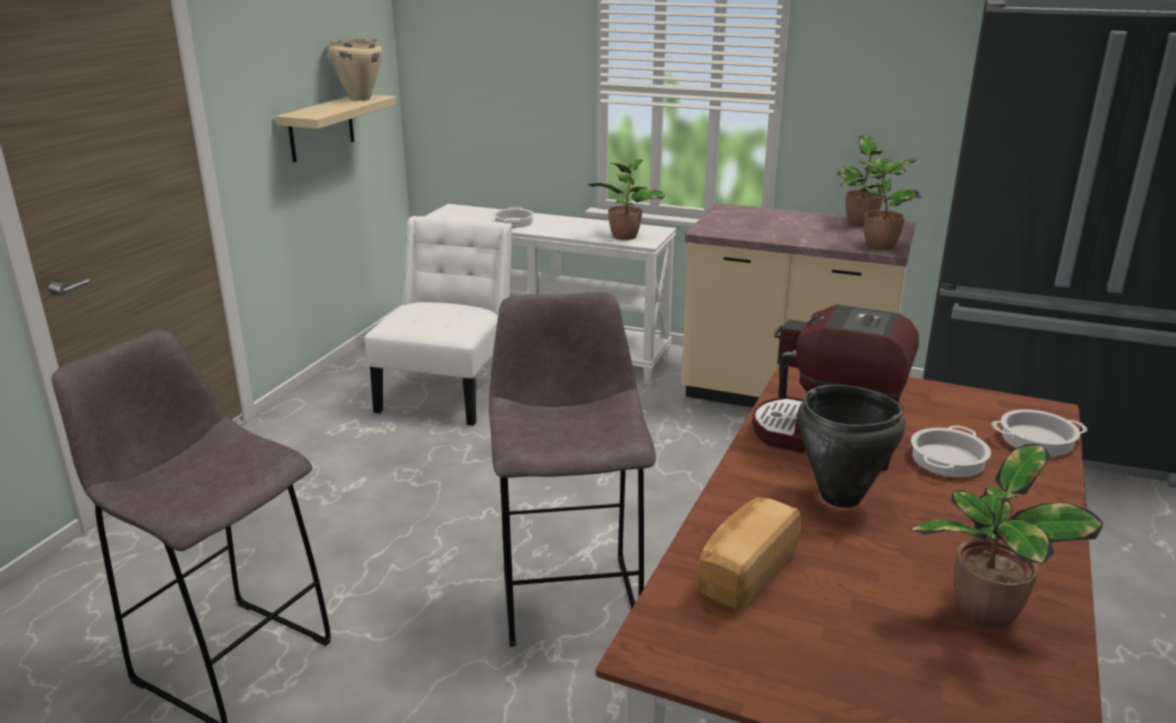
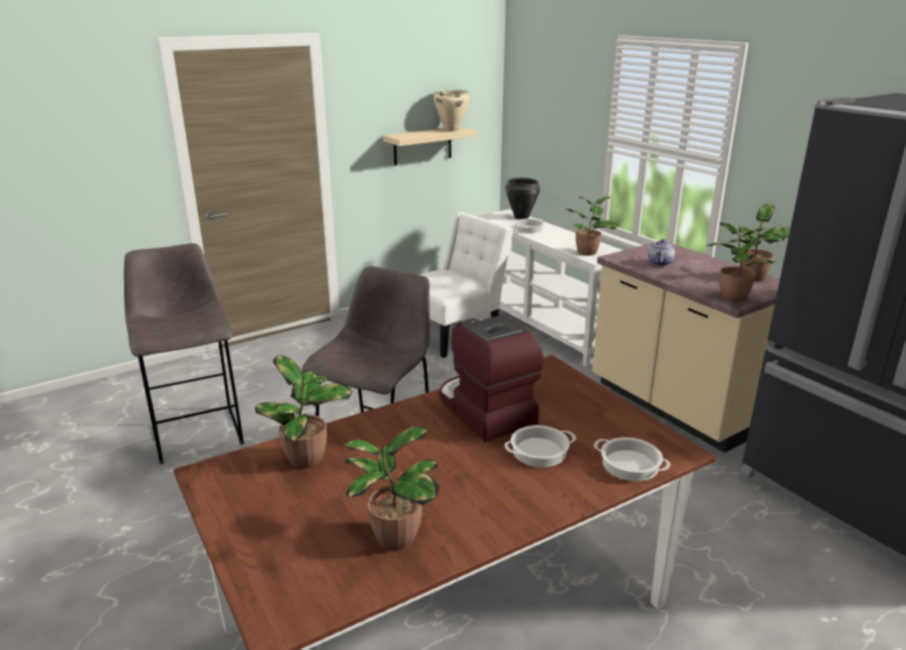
camera: 35 degrees right, 0 degrees up
(744, 573) = (308, 459): bread -> potted plant
(759, 227) = (660, 263): none -> teapot
(841, 497) = (429, 445): black cooking pot -> black cooking pot (521, 217)

